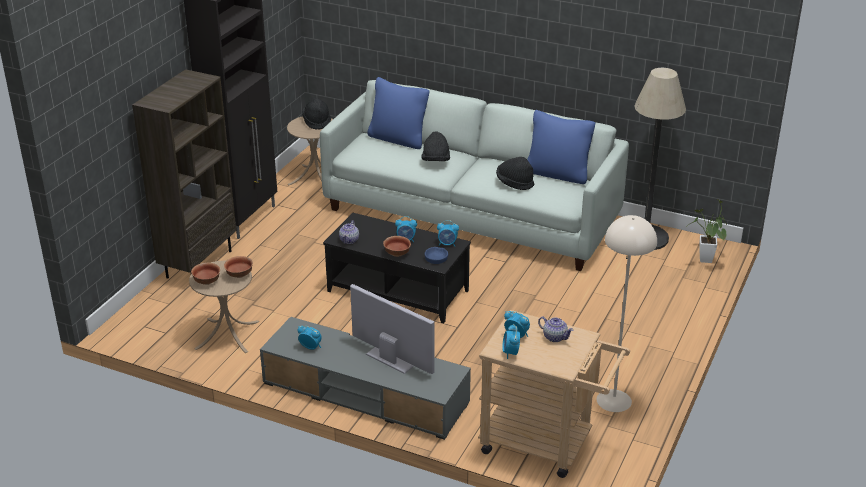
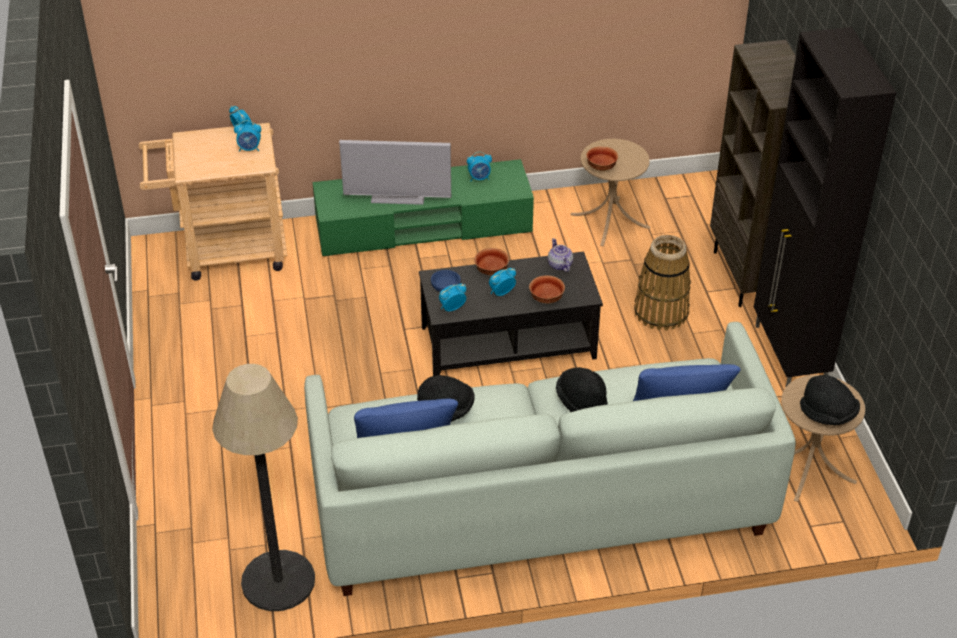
camera: 145 degrees right, 10 degrees up
(207, 281) = (619, 149): bowl -> bowl (546, 299)
(281, 268) = (660, 312): none -> basket
(365, 393) = (423, 226): grey tv stand -> green tv stand
(554, 337) = (214, 160): teapot -> none
(614, 400) = (186, 320): beige floor lamp -> none
(705, 261) = (172, 573): potted plant -> none

